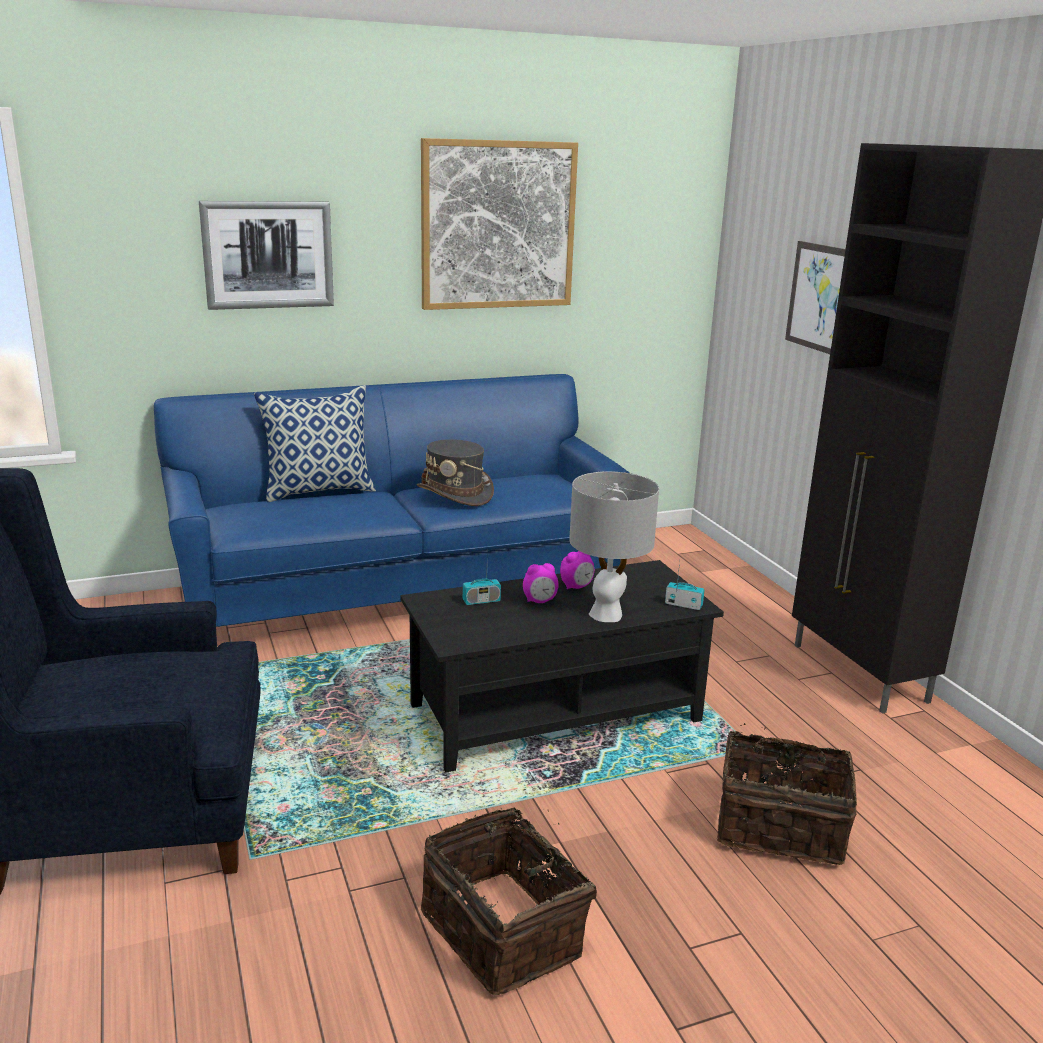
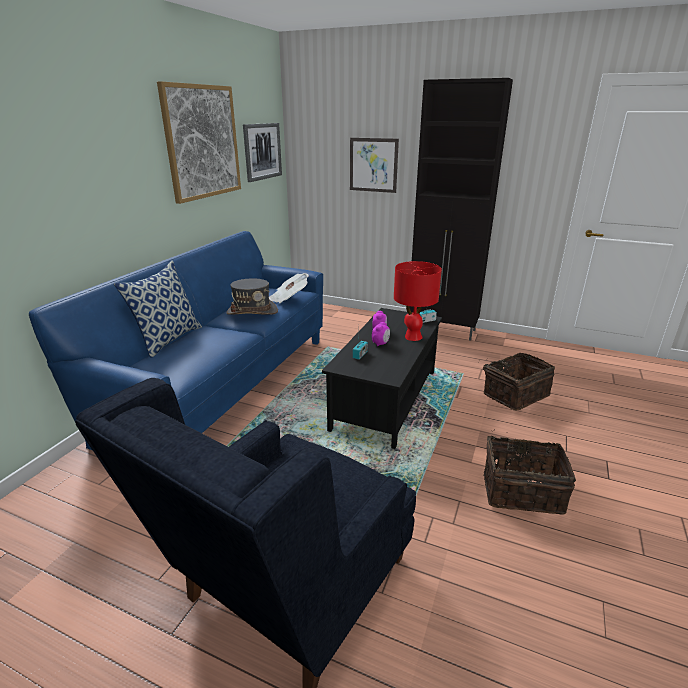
camera: 45 degrees left, 5 degrees up
(268, 255) = (82, 176): picture -> picture (262, 151)
(534, 494) = (288, 298): none -> newspaper
(606, 614) = (413, 336): grey table lamp -> red table lamp

